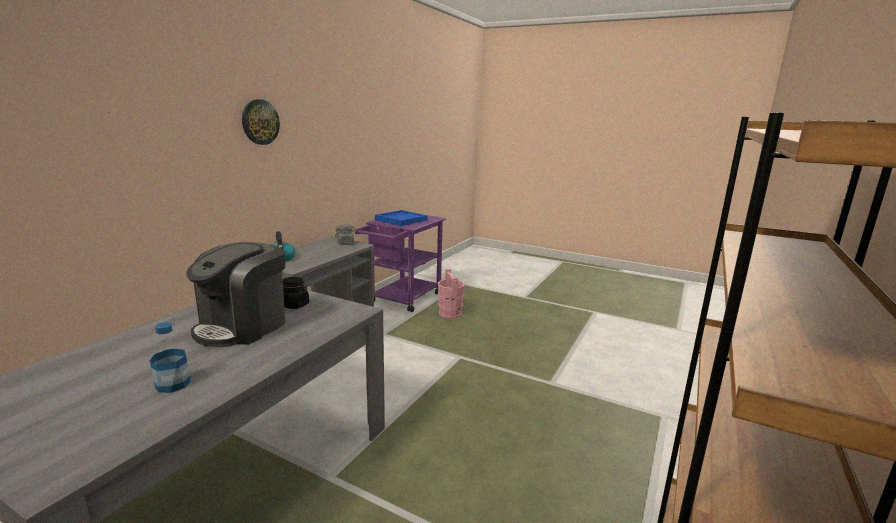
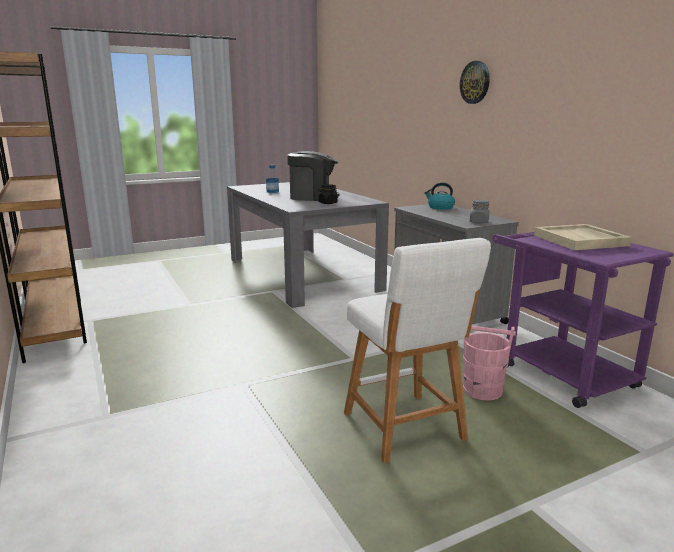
camera: 125 degrees right, 0 degrees up
(243, 326) = (312, 197): coffee machine -> coffee machine turned 120 degrees clockwise
(401, 220) = (581, 240): blue tray -> beige tray
(514, 323) = (406, 429): none -> white stool

